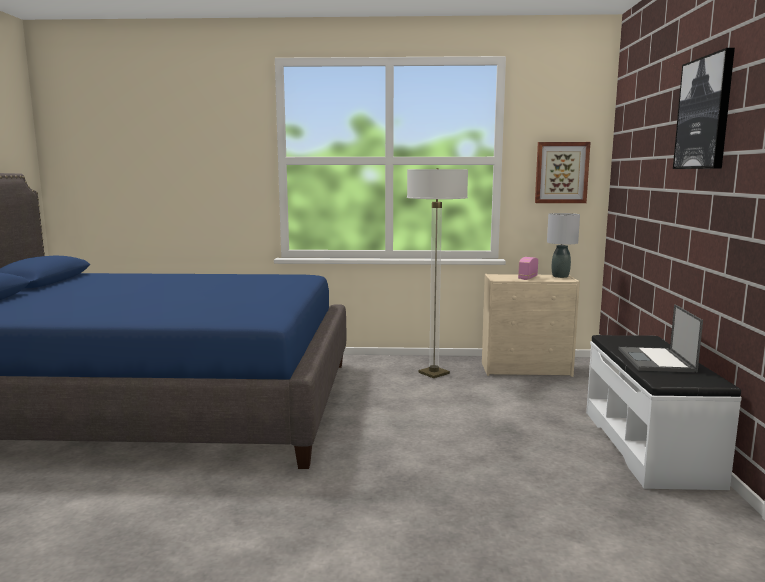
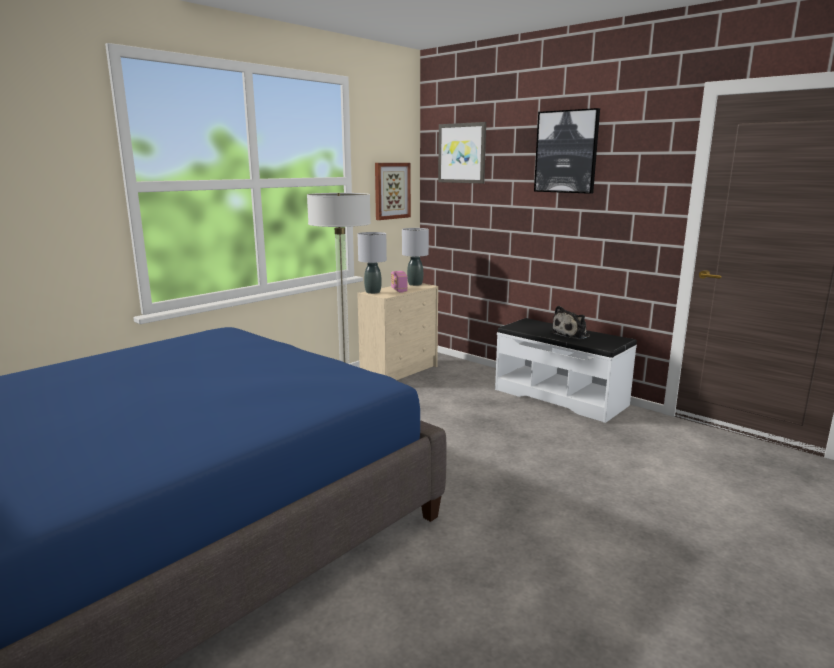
camera: 50 degrees left, 5 degrees up
(498, 275) = (373, 292): none -> grey table lamp
(635, 127) = (462, 153): none -> picture
(656, 360) = (572, 334): laptop -> plush toy

